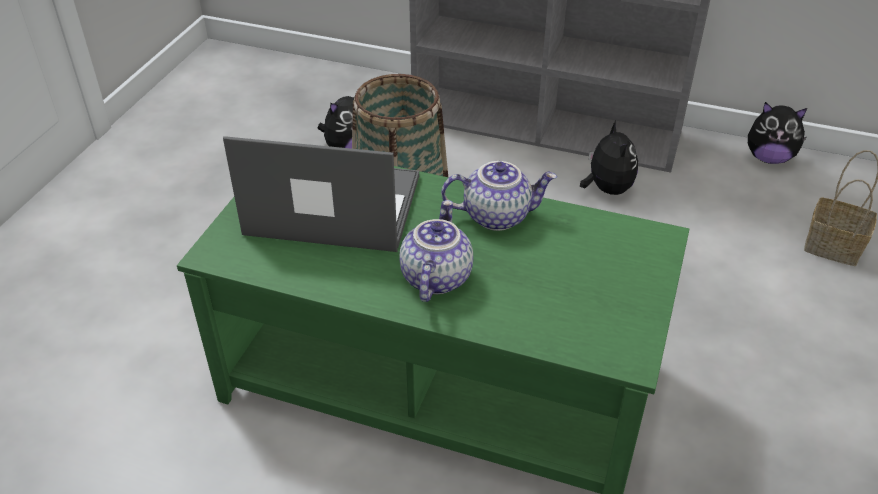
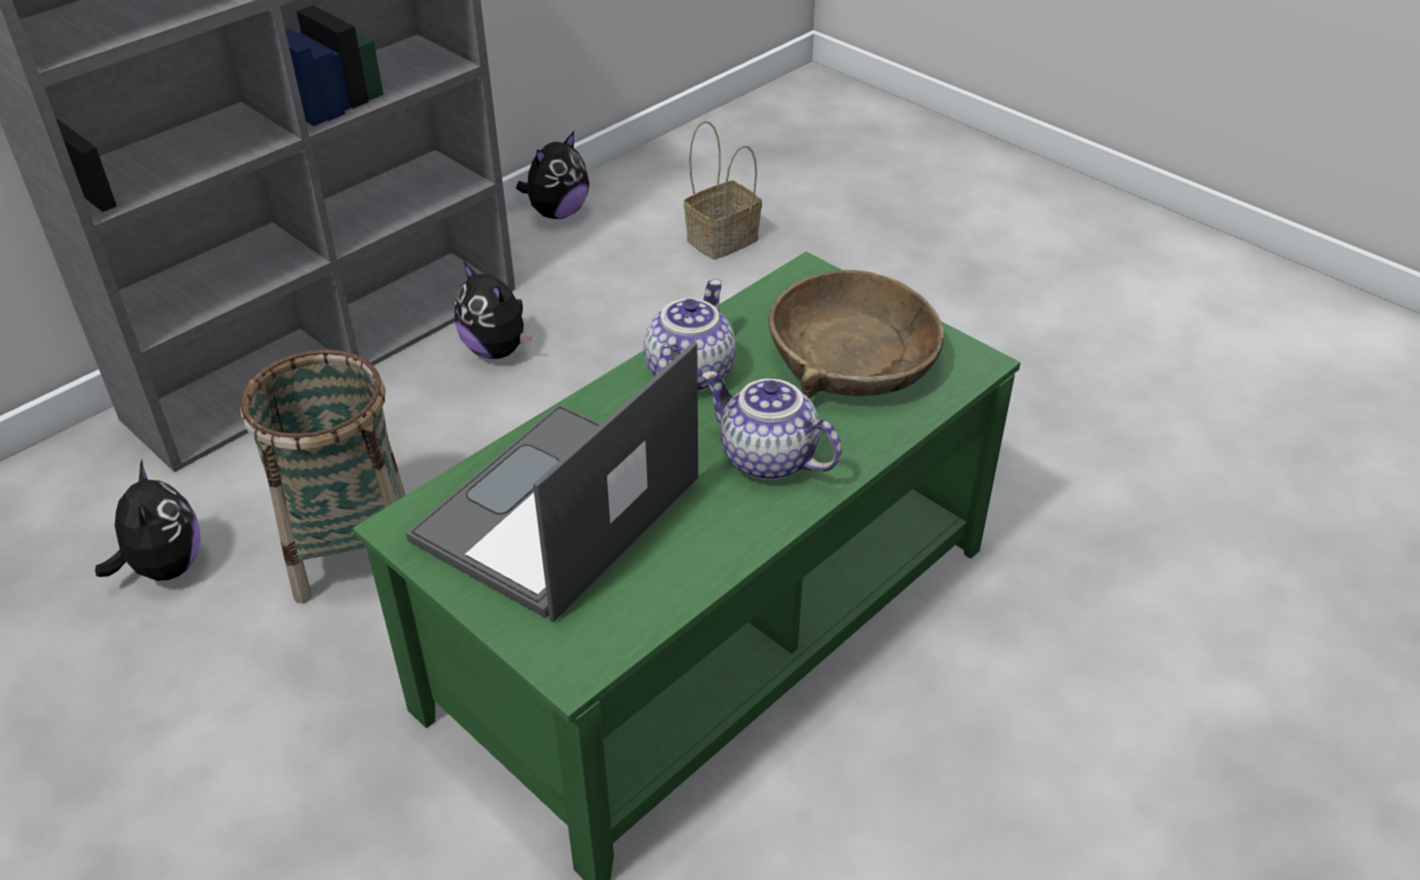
camera: 65 degrees left, 0 degrees up
(576, 289) = (852, 359): none -> brown bowl
(606, 189) = (497, 350): plush toy -> plush toy turned 150 degrees counterclockwise

